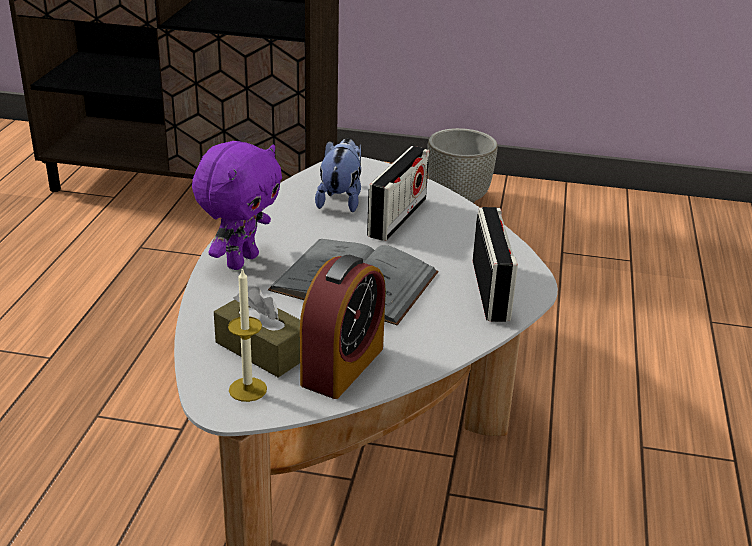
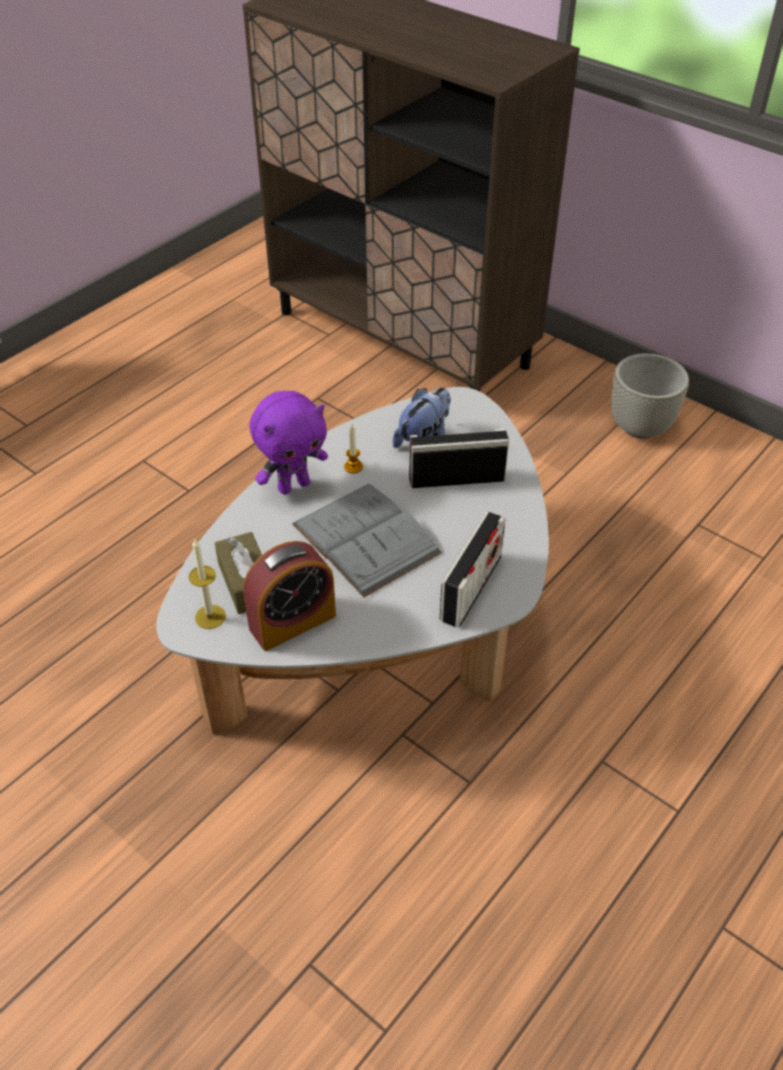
camera: 30 degrees right, 15 degrees up
(290, 233) = (353, 467): none -> candle
(397, 217) = (456, 478): radio -> radio turned 150 degrees counterclockwise

